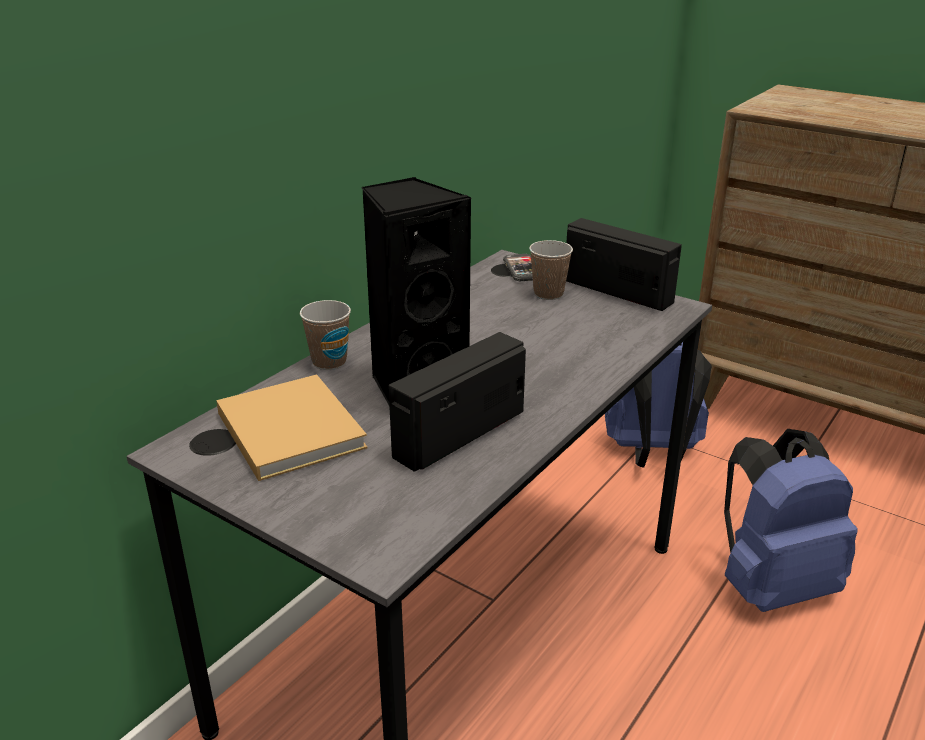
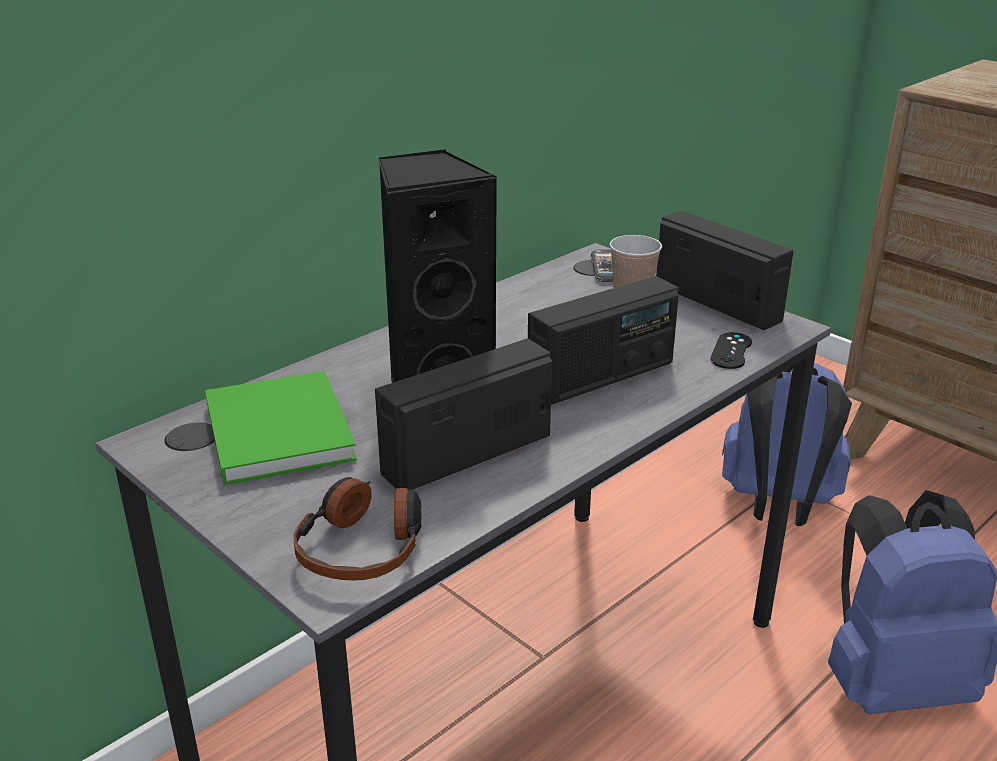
camera: 10 degrees right, 0 degrees up
(289, 428) = (278, 429): beige book -> green book
(329, 362) = (349, 358): cup -> none
(399, 520) = (364, 546): none -> headphones
(547, 360) = (601, 377): none -> radio
(642, 330) = (731, 351): none -> black game controller

